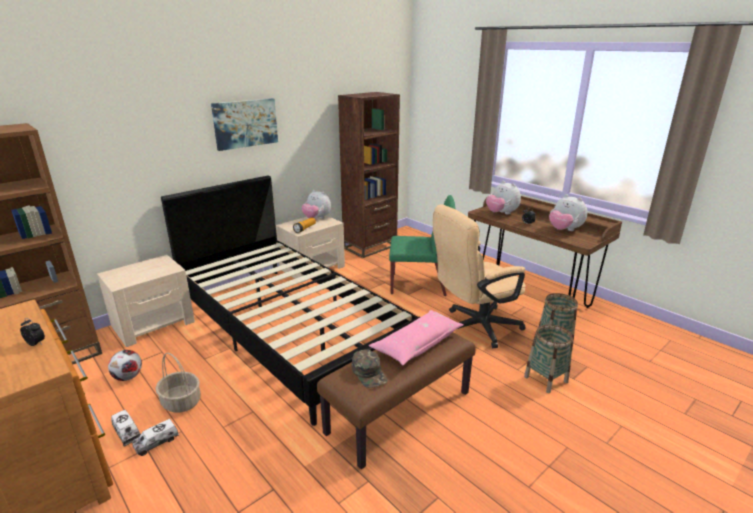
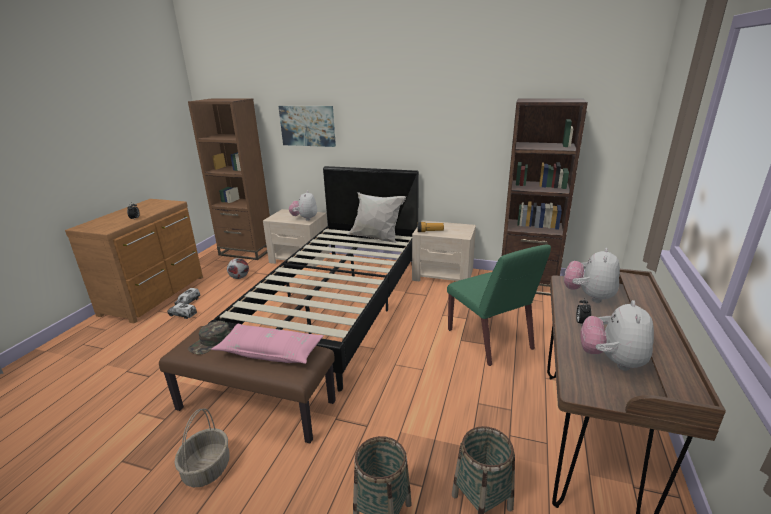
camera: 60 degrees right, 0 degrees up
(180, 402) = (223, 304): basket -> basket (207, 468)
(245, 123) = (403, 117): picture -> picture (307, 125)
(255, 256) = (376, 238): none -> white pillow
(317, 218) = (460, 227): plush toy -> plush toy (305, 218)
(474, 327) = (443, 410): beige office chair -> none

